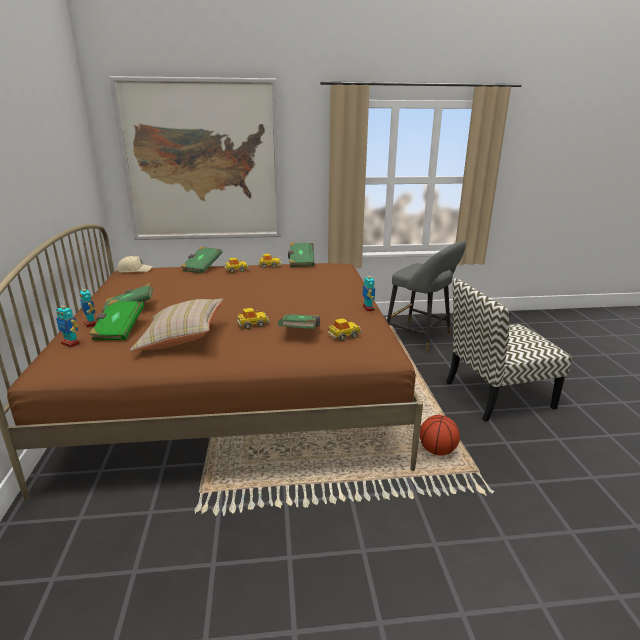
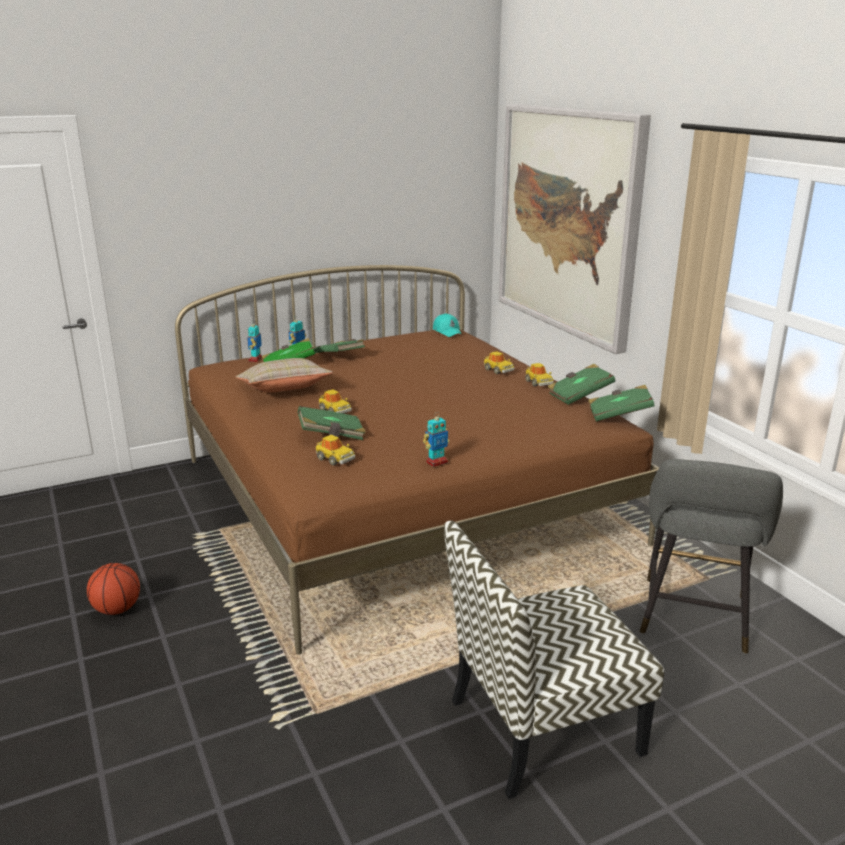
camera: 70 degrees right, 0 degrees up
(134, 270) = (447, 331): beige cap -> turquoise cap
(202, 267) = (489, 354): green book -> green book (619, 415)
(437, 450) = (348, 671): basketball -> basketball (117, 609)
(497, 395) = (542, 728): chair -> chair turned 75 degrees counterclockwise

